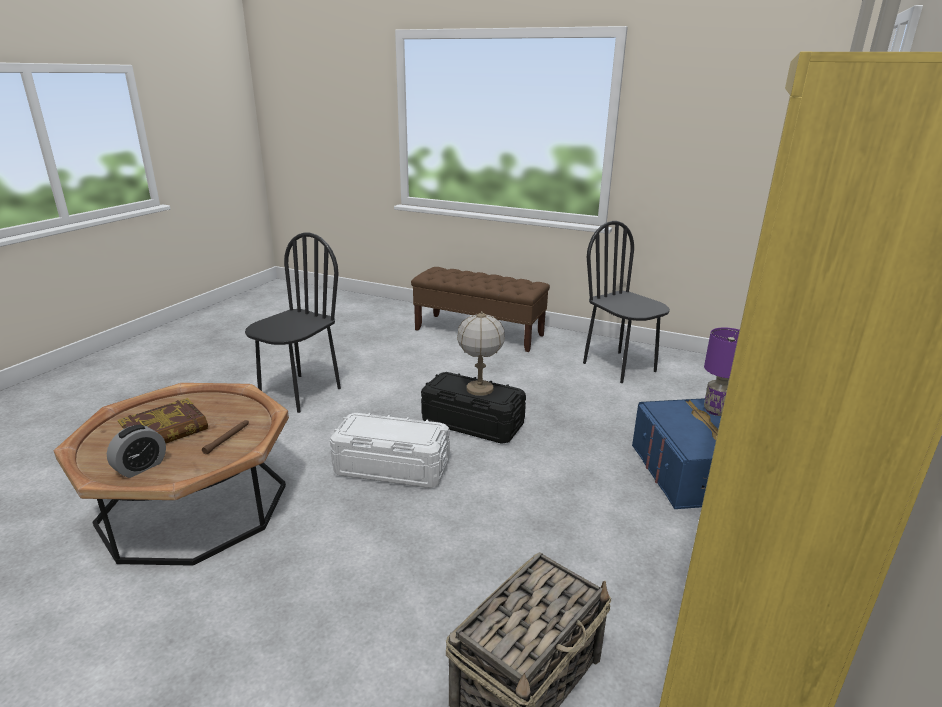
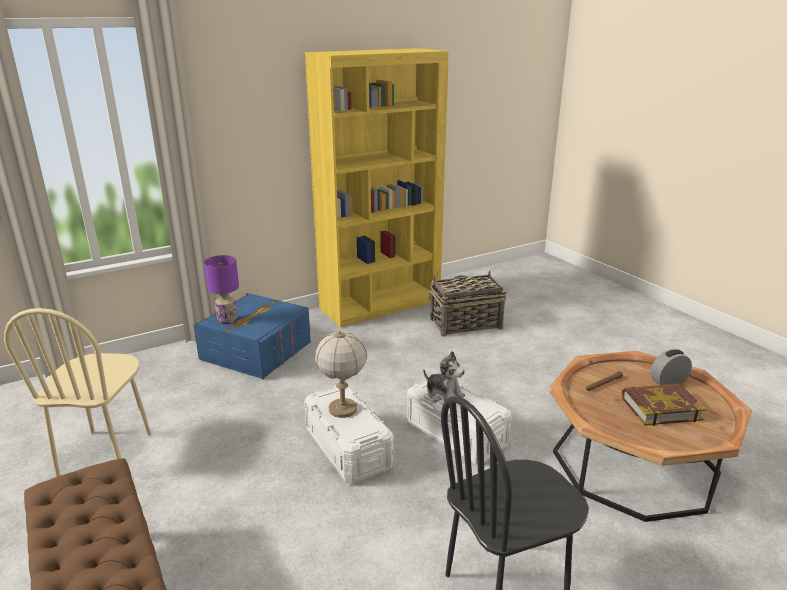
camera: 145 degrees left, 0 degrees up
(406, 428) = (444, 394): none -> plush toy
(472, 423) = (348, 448): black storage box -> white storage box
(619, 367) = (106, 454): black chair -> beige chair

